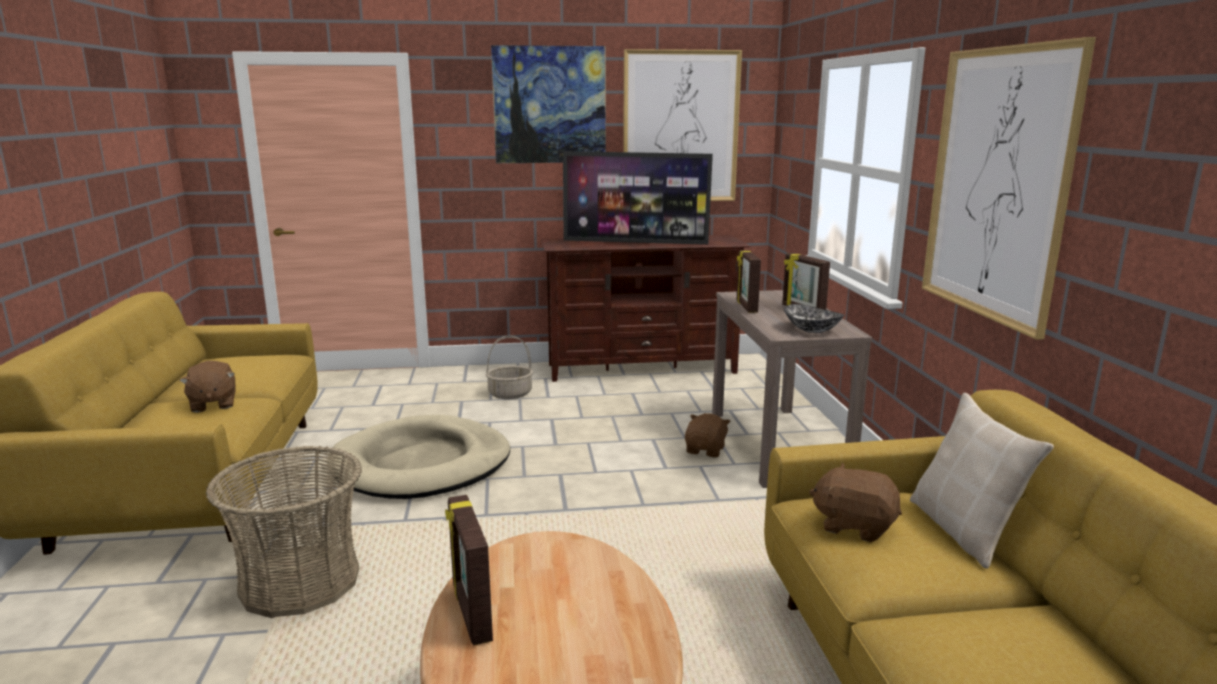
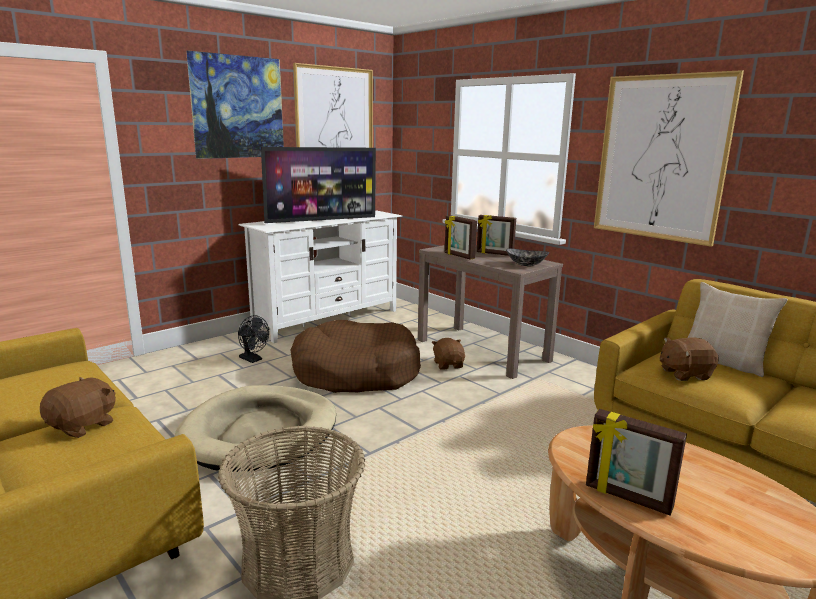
camera: 35 degrees left, 0 degrees up
(212, 404) = (83, 426): brown plush toy -> brown plush toy turned 90 degrees counterclockwise
(510, 394) = (253, 359): basket -> black fan
(589, 431) = (356, 372): none -> brown dog bed
(642, 368) = (327, 320): brown tv stand -> white tv stand

